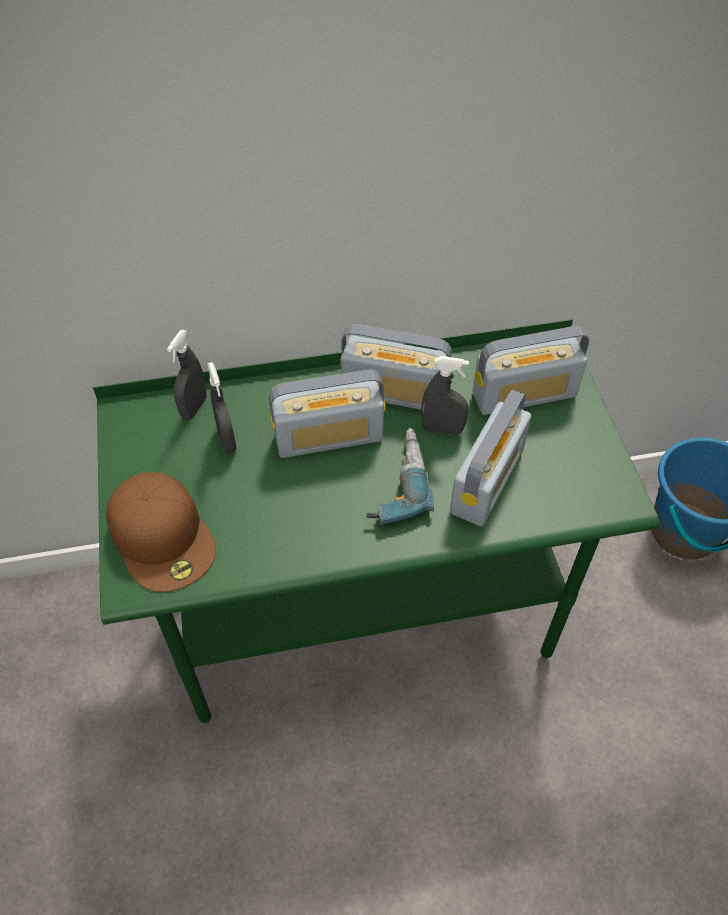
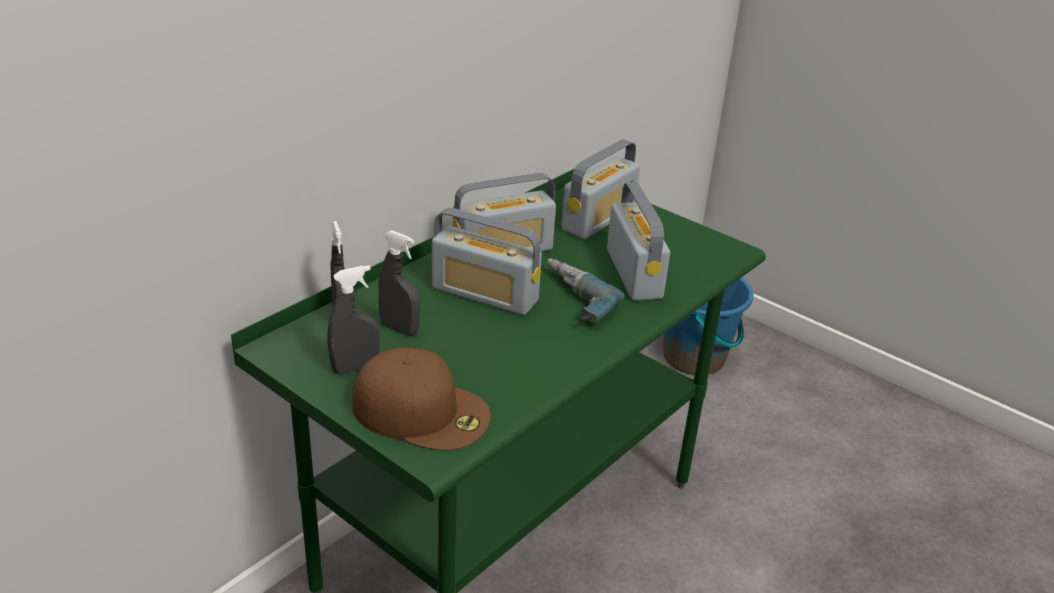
camera: 40 degrees left, 20 degrees down
(329, 437) = (485, 294): radio -> radio turned 75 degrees clockwise
(442, 429) = (565, 258): grey spray bottle -> grey spray bottle (355, 368)

